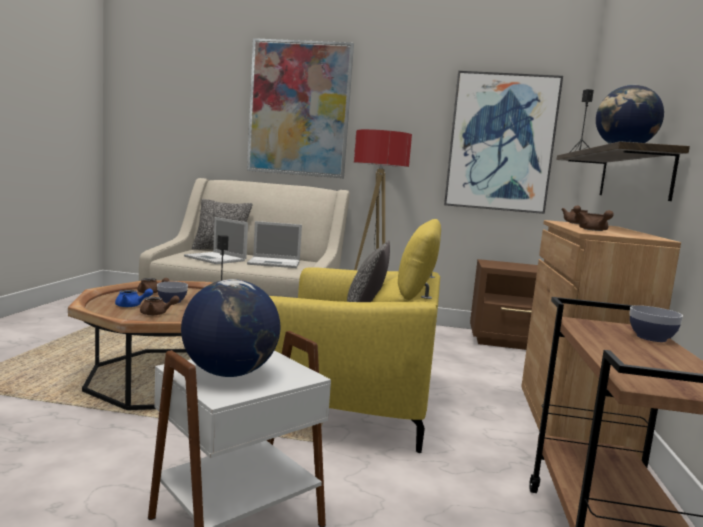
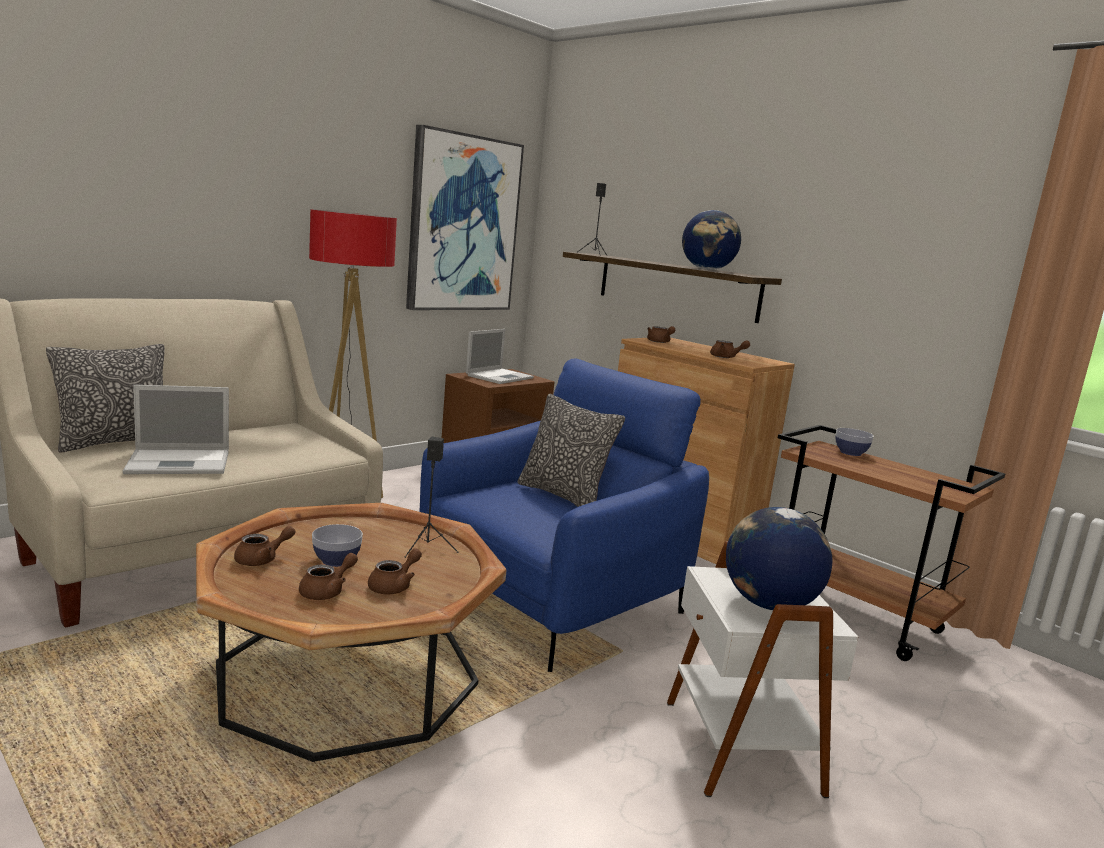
camera: 55 degrees left, 5 degrees up
(132, 306) = (327, 591): blue teapot -> brown teapot
(275, 263) = (272, 444): laptop -> laptop (500, 376)
(299, 109) = (186, 161): picture -> none
(346, 402) = (549, 599): yellow armchair -> blue armchair

